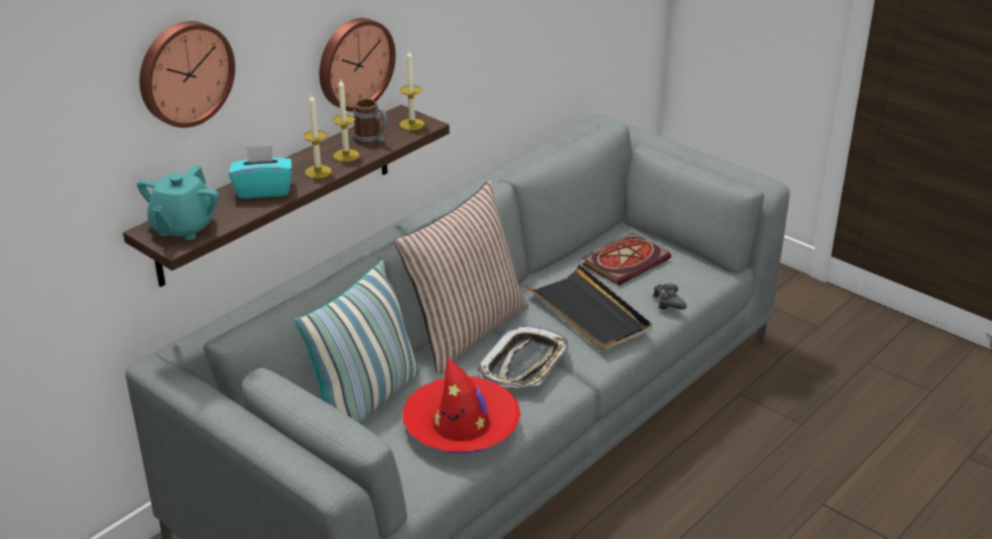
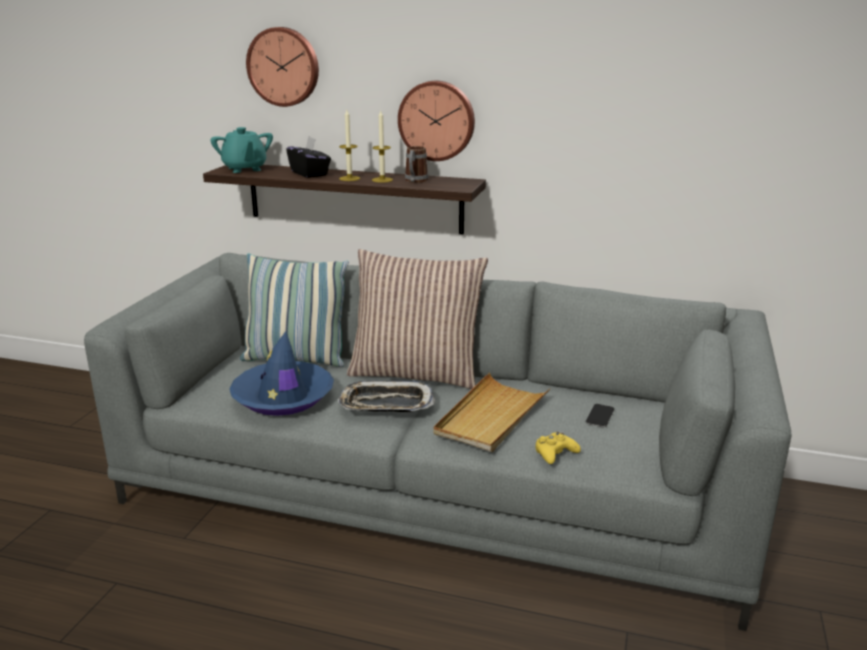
camera: 65 degrees right, 10 degrees down
(183, 228) = (244, 169): turquoise teapot -> turquoise teapot turned 105 degrees counterclockwise
(263, 190) = (309, 173): turquoise tissue box -> black tissue box
(412, 124) = (454, 185): candle -> none
(461, 425) = (283, 397): red hat -> blue hat
(589, 312) = (491, 416): black tray -> beige tray
(626, 261) = (600, 416): book -> phone
(668, 301) = (555, 453): black game controller -> yellow game controller

